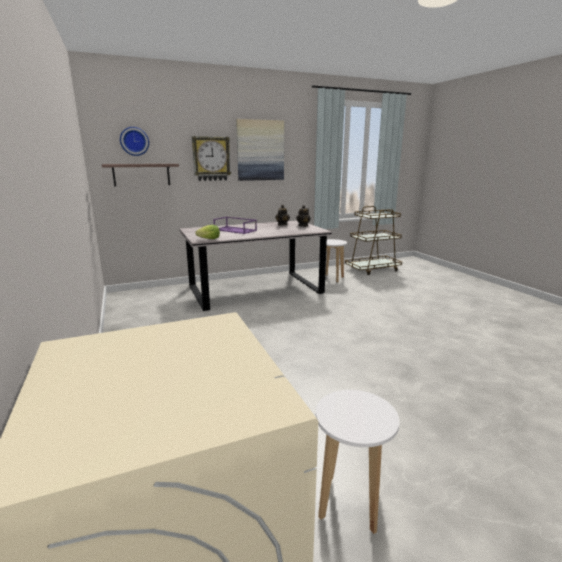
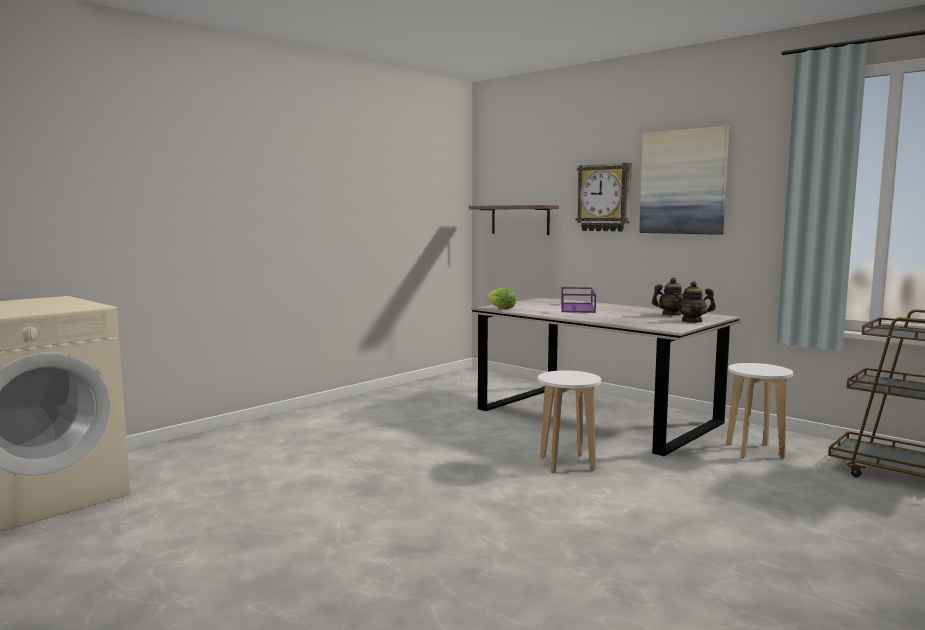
camera: 65 degrees right, 10 degrees down
(134, 141) = (517, 177): wall clock -> none
(350, 503) = (120, 538): white stool -> white stool (567, 463)

